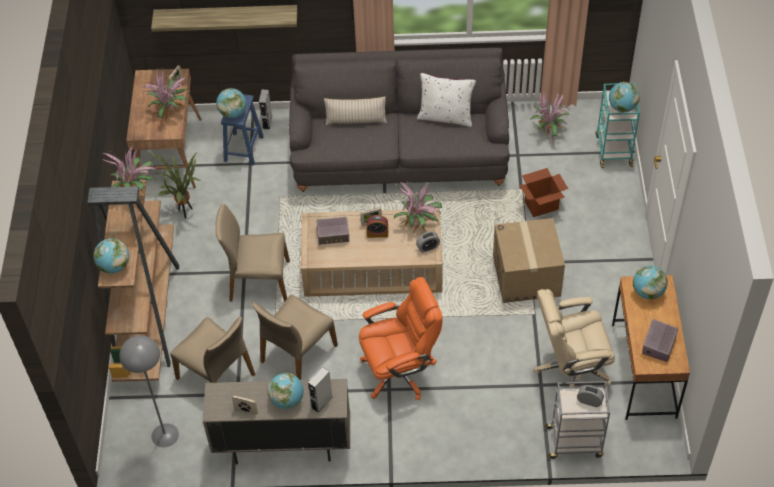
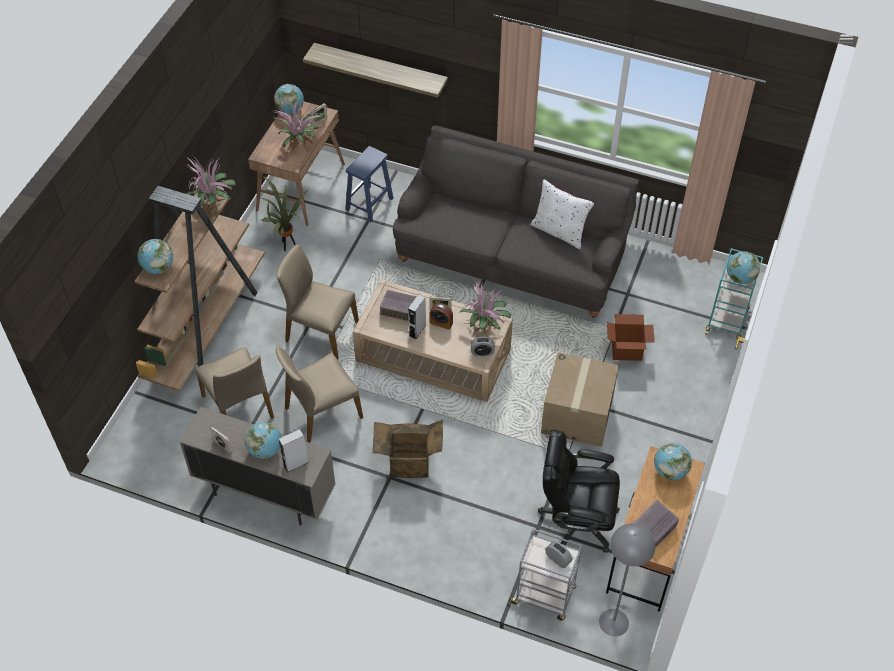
camera: 20 degrees right, 0 degrees up
(164, 435) = (165, 445): grey floor lamp -> grey floor lamp (613, 622)
(233, 113) = (360, 165): globe -> globe (290, 110)
(267, 122) = (403, 186): grey speaker -> grey speaker (417, 330)
(356, 120) = (471, 208): beige pillow -> none
(400, 371) = (409, 463): orange office chair -> cardboard box
(549, 130) = (671, 280): potted plant -> none
(571, 368) = (576, 521): beige office chair -> black office chair

